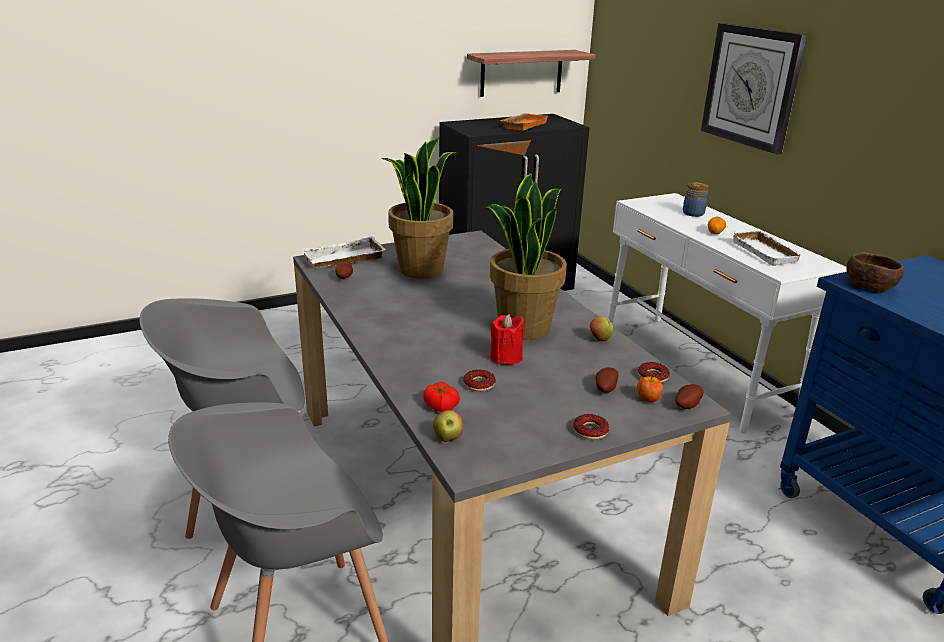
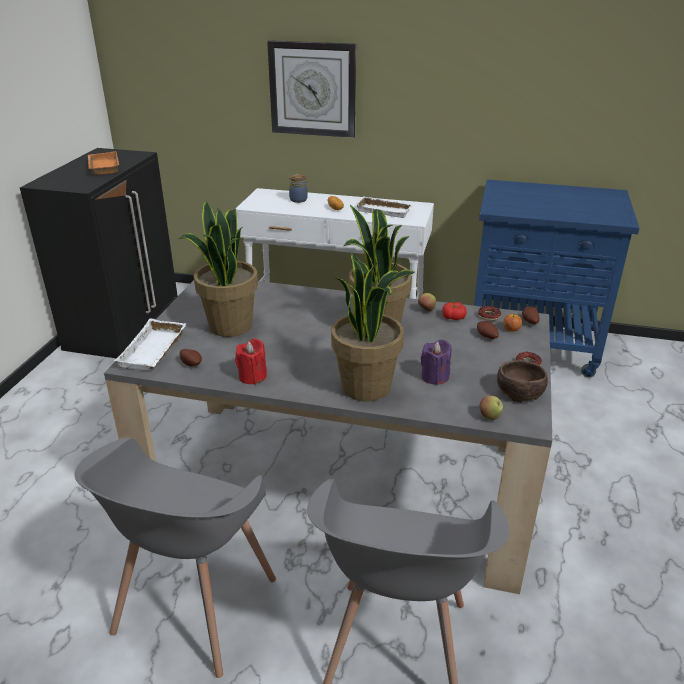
camera: 50 degrees left, 5 degrees up
(412, 357) = (367, 387): none -> potted plant
(440, 406) = (447, 403): tomato -> tomato (453, 317)
(479, 384) = (435, 377): donut -> purple candle
(506, 357) = (411, 352): red candle -> red candle (252, 376)
(521, 73) = (63, 115): shelf -> none
(869, 285) = (504, 208): brown bowl -> brown bowl (518, 392)

